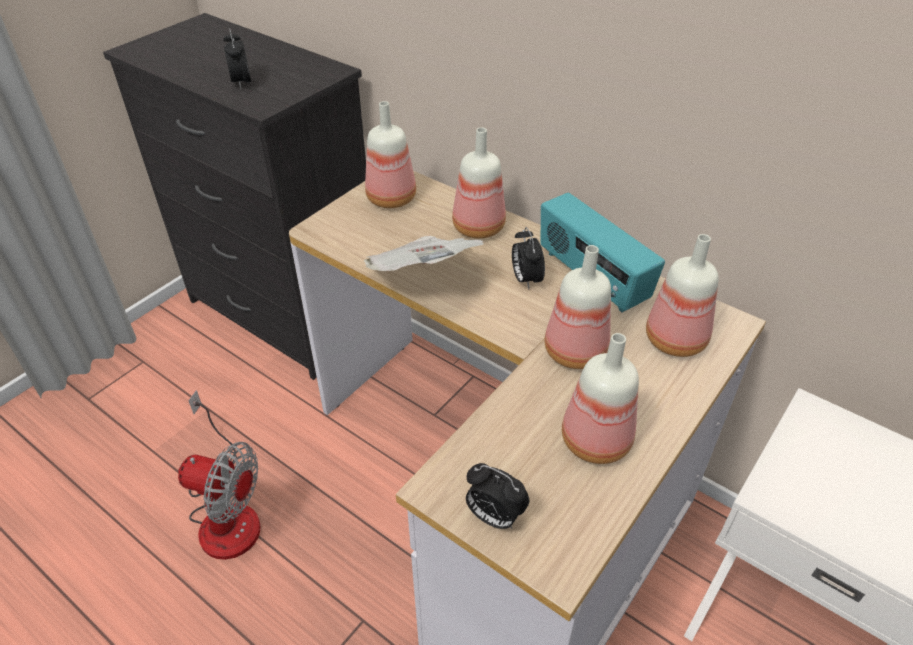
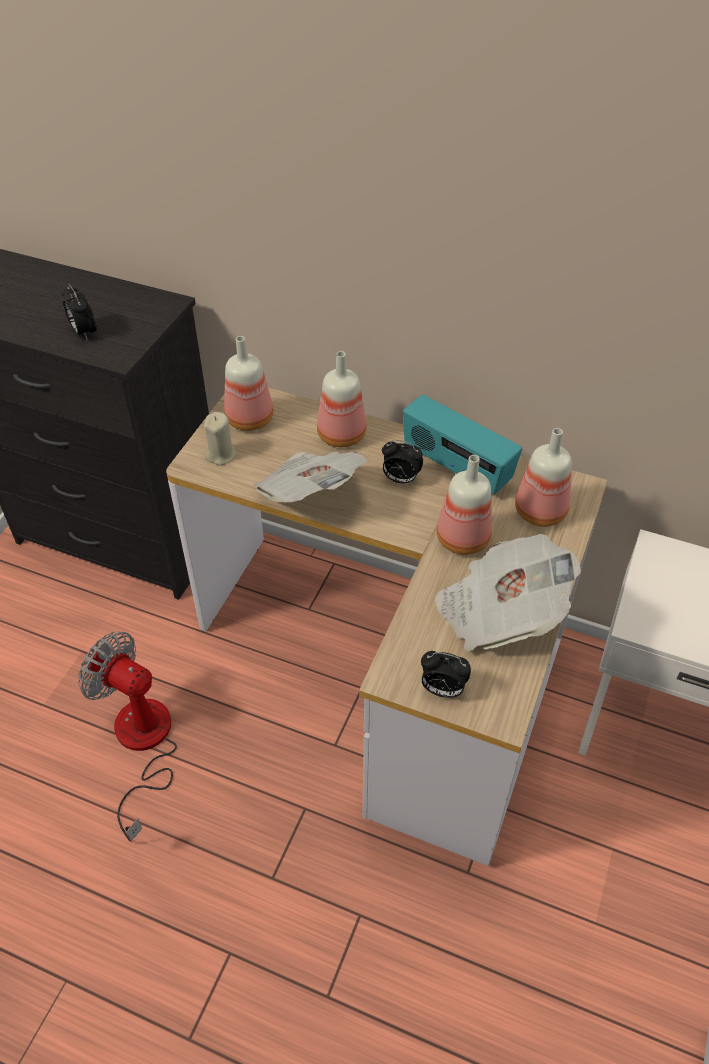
camera: 15 degrees left, 5 degrees up
(226, 512) = (142, 745): fan -> fan turned 150 degrees counterclockwise
(348, 225) = (221, 454): none -> beige candle
(525, 279) = (400, 479): alarm clock -> alarm clock turned 45 degrees counterclockwise
(593, 441) = (499, 612): bottle -> newspaper

